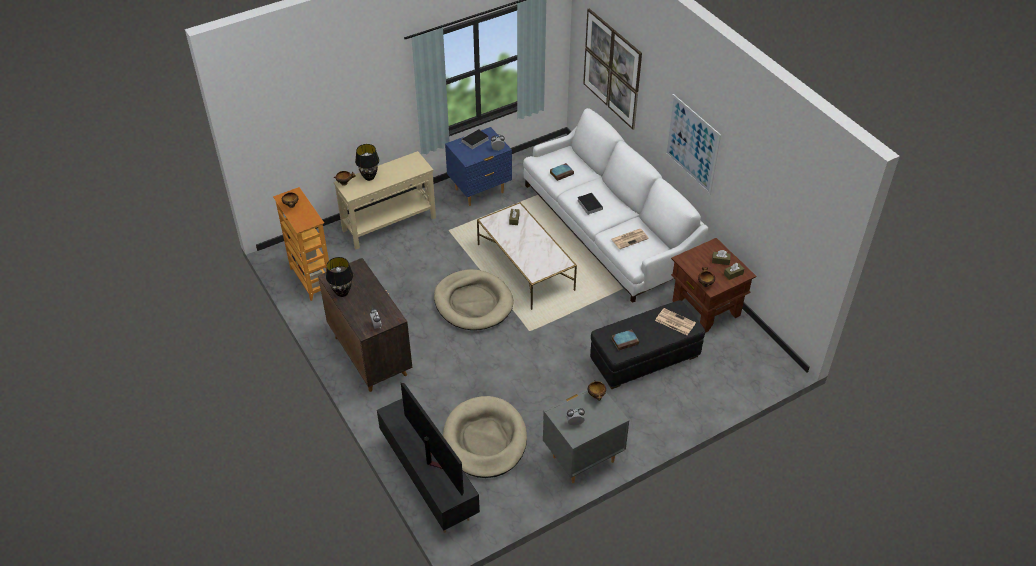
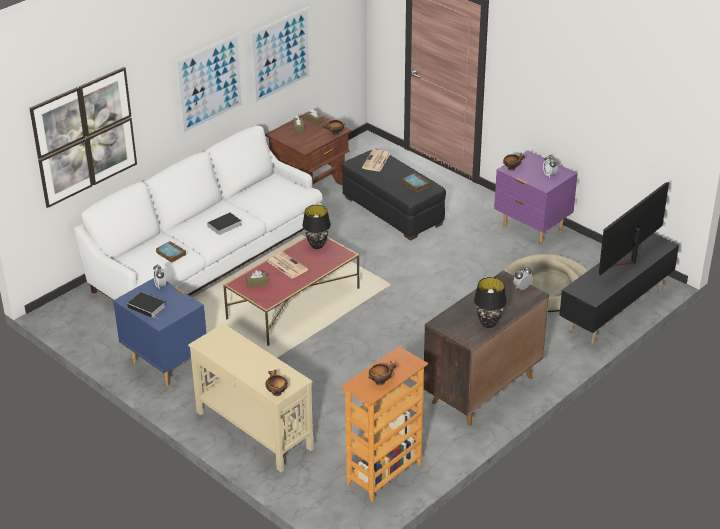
camera: 105 degrees left, 10 degrees down
(369, 177) = (257, 373): black table lamp -> black table lamp (317, 246)
(473, 303) = (366, 331): beige dog bed -> none
(525, 267) = (293, 303): white coffee table -> red coffee table
(582, 459) = (532, 229): grey nightstand -> purple nightstand
(630, 238) = (270, 195): newspaper -> newspaper (286, 265)
(748, 199) = (281, 55): none -> picture

